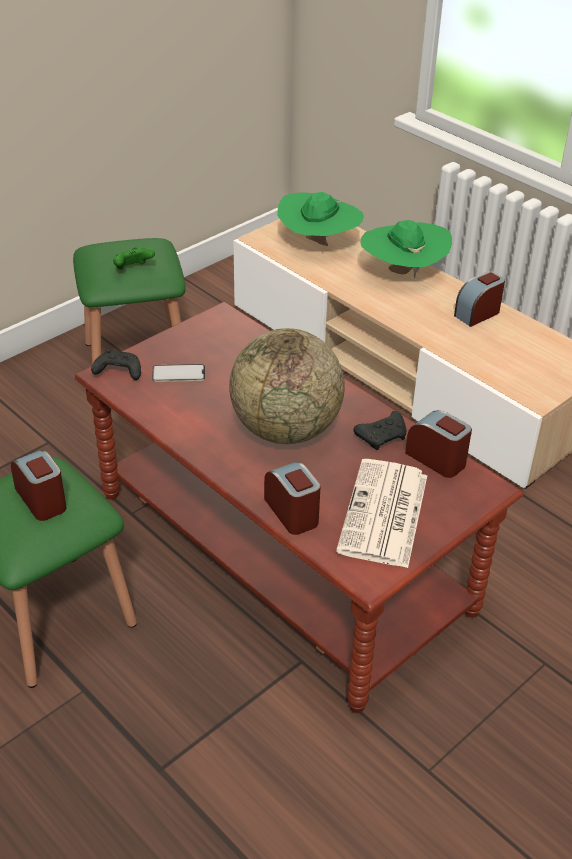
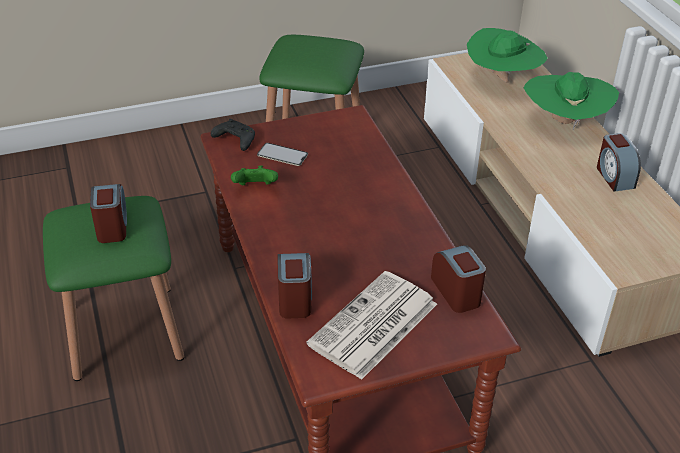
camera: 25 degrees right, 0 degrees up
(133, 269) = (310, 62): green game controller -> green game controller (255, 188)
(286, 429) = (339, 226): globe -> none
(383, 436) = (420, 257): black game controller -> none
(477, 313) = (614, 176): alarm clock -> alarm clock turned 90 degrees counterclockwise

